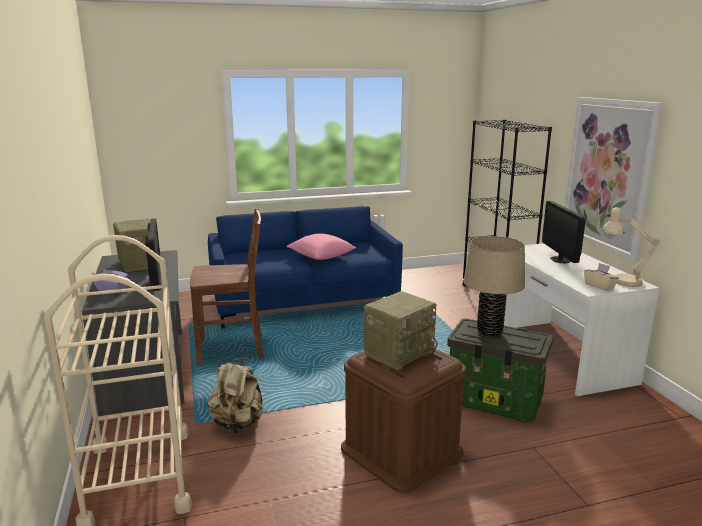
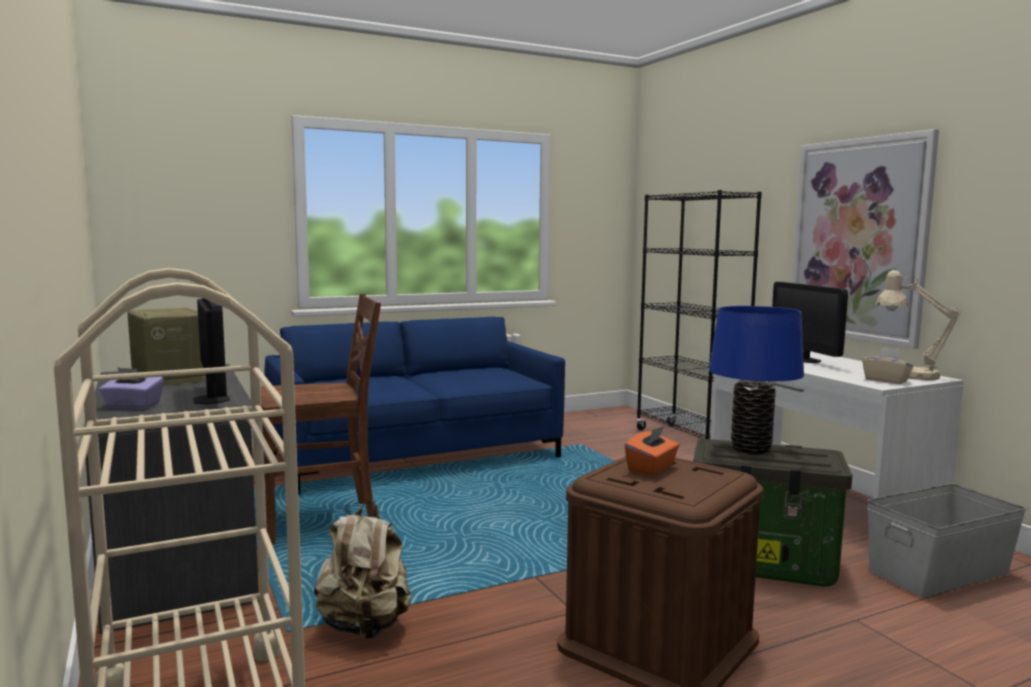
camera: 10 degrees left, 10 degrees down
(321, 257) = (446, 383): pink pillow -> none
(399, 352) = (651, 469): radio -> orange tissue box
(489, 331) = (750, 449): beige table lamp -> blue table lamp
(610, 417) = (937, 571): none -> grey storage box

